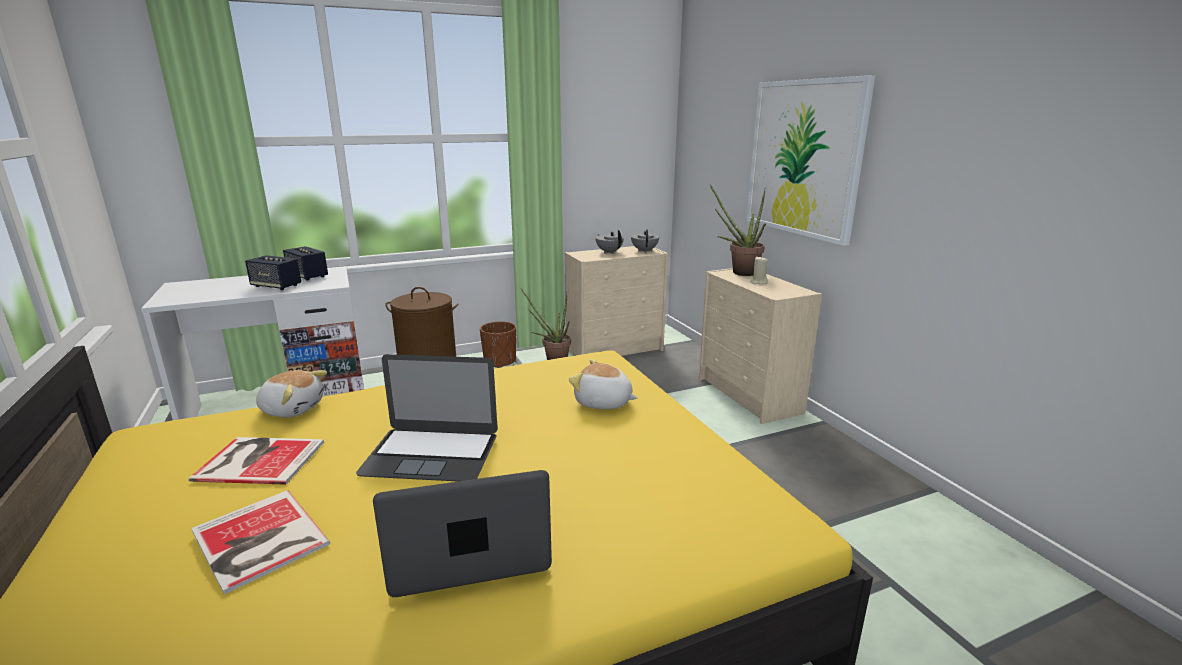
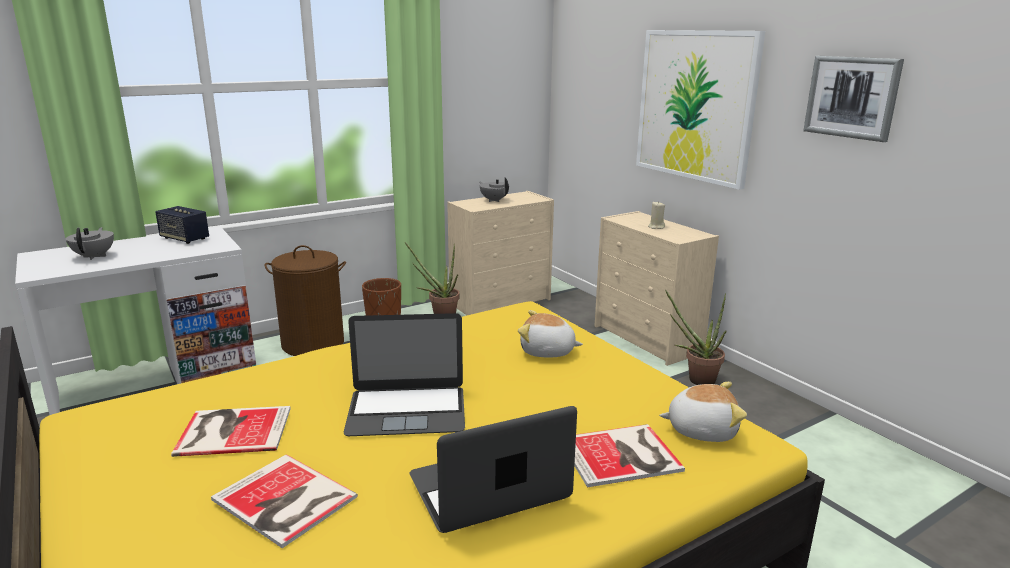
camera: 10 degrees left, 0 degrees up
(276, 286) = (157, 251): speaker -> none
(292, 408) = (234, 379): plush toy -> plush toy (701, 429)
(631, 526) = (623, 456): none -> book
(644, 251) = (529, 198): grey teapot -> grey teapot (95, 256)
(739, 272) = (633, 217): potted plant -> potted plant (695, 380)
(965, 143) = (852, 97): none -> picture

